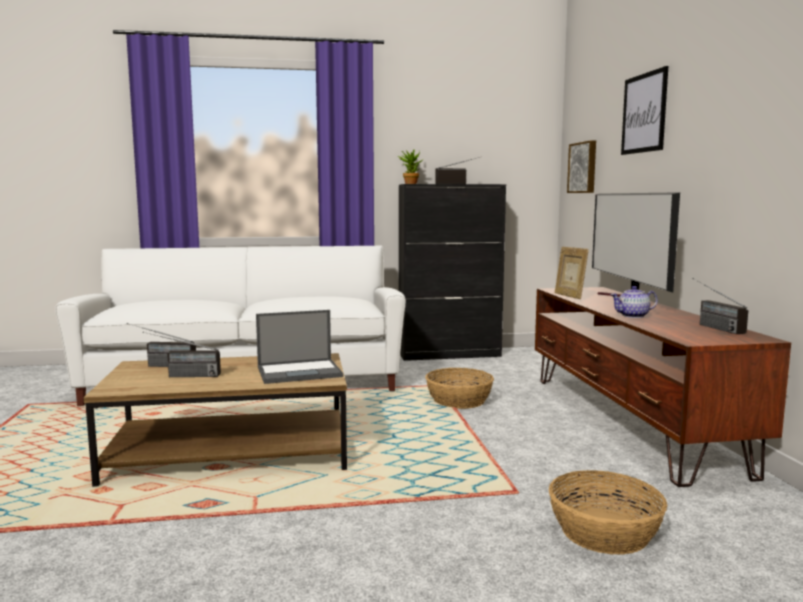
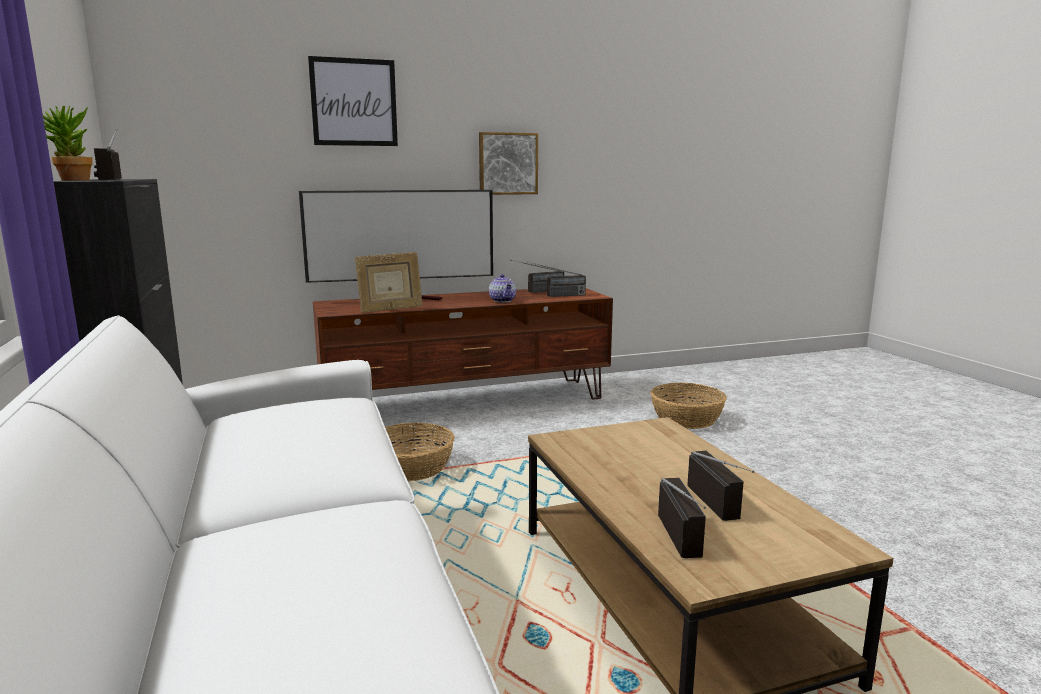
camera: 100 degrees left, 5 degrees up
(300, 372) = (639, 442): laptop -> none
(583, 167) = (202, 155): picture -> picture (507, 163)
(683, 330) = (556, 295): none -> radio

